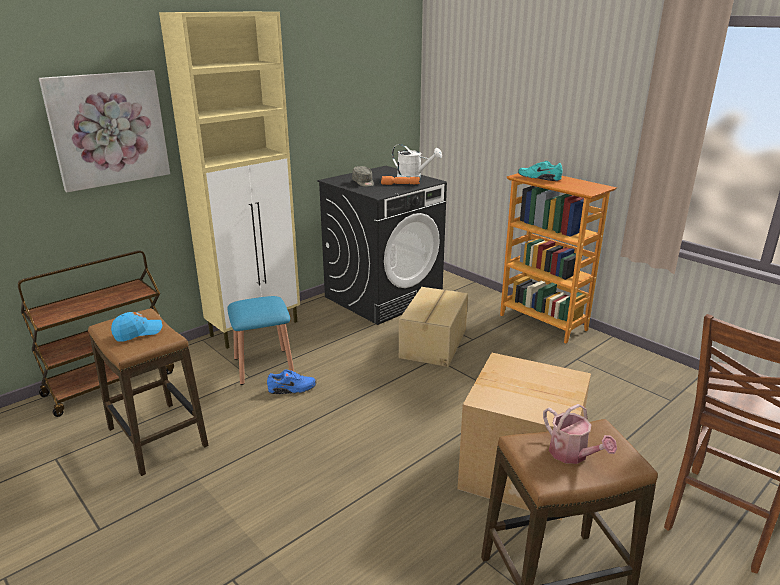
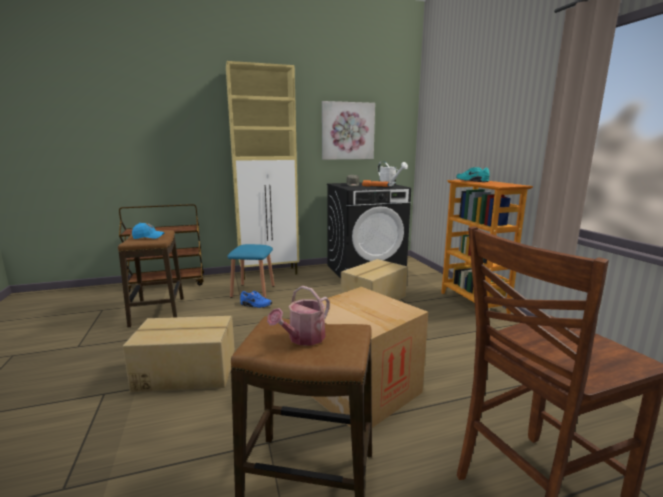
camera: 25 degrees right, 10 degrees down
(108, 129) = (188, 132): picture -> picture (347, 131)
(307, 514) = (186, 372): none -> cardboard box
(572, 455) = (303, 339): watering can -> watering can turned 45 degrees clockwise

